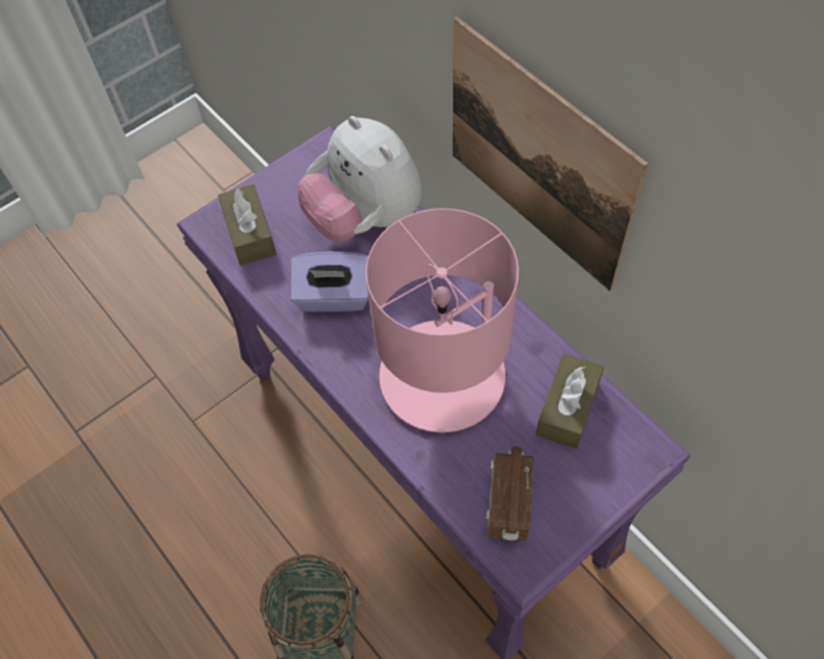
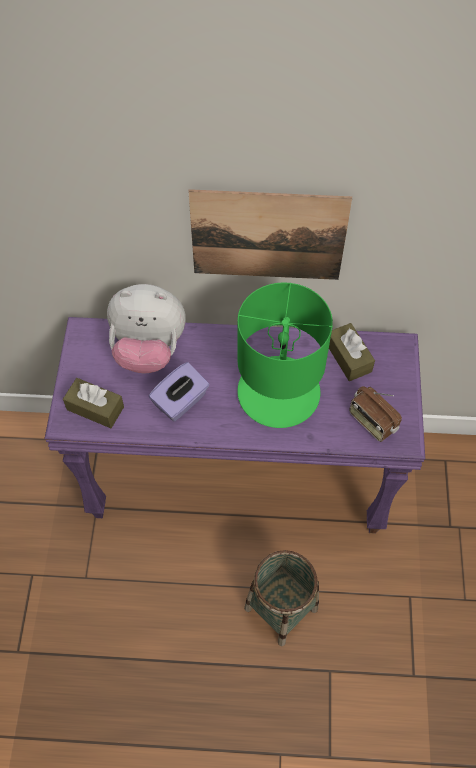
camera: 50 degrees left, 0 degrees up
(444, 375) = (279, 391): pink table lamp -> green table lamp

